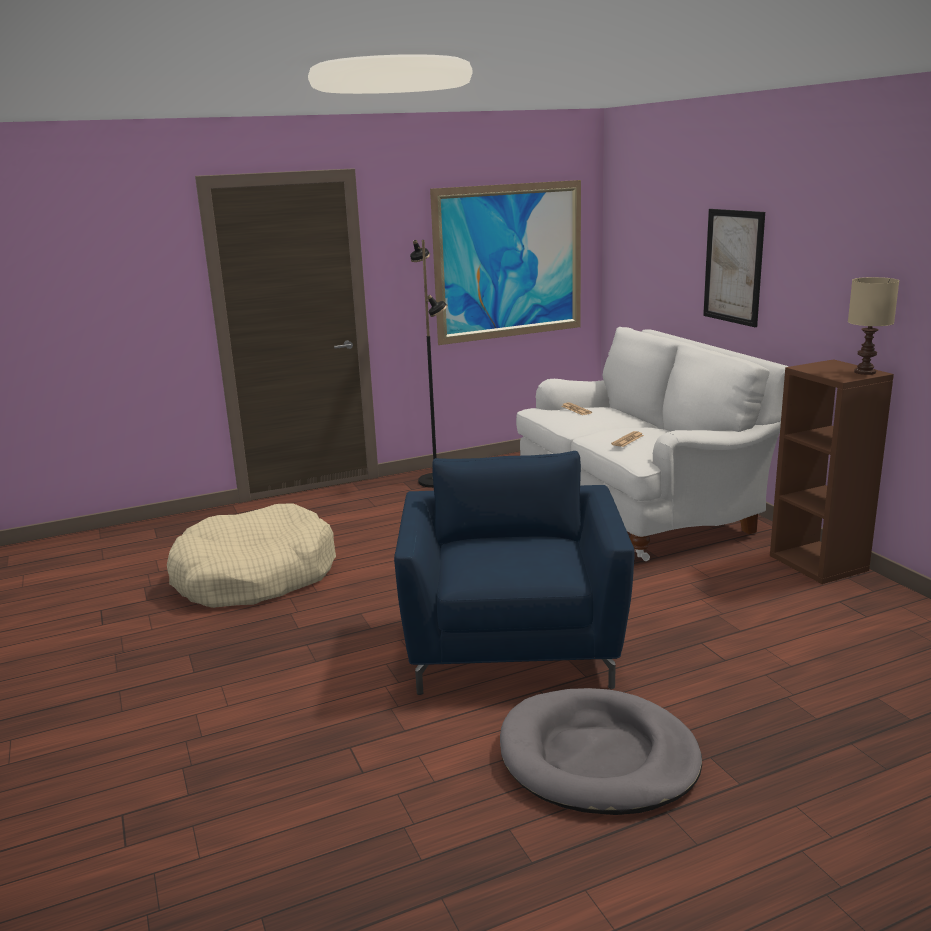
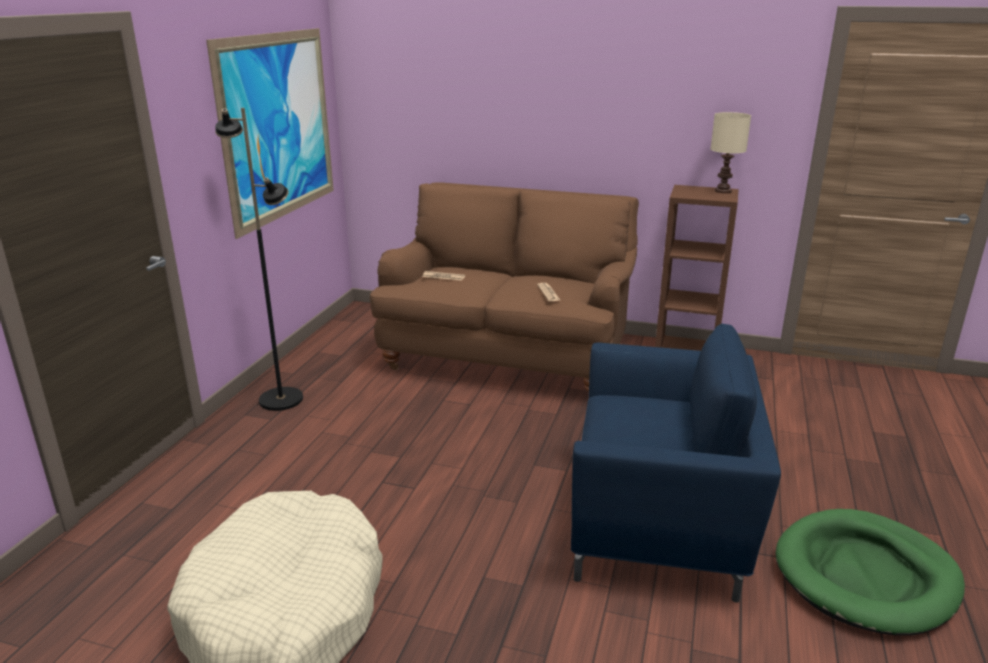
camera: 50 degrees left, 5 degrees up
(513, 648) = (660, 527): blue armchair -> blue armchair turned 150 degrees clockwise
(598, 758) = (865, 576): grey dog bed -> green dog bed
(641, 508) = (508, 355): white sofa -> brown sofa
(733, 266) = (545, 112): picture -> none

